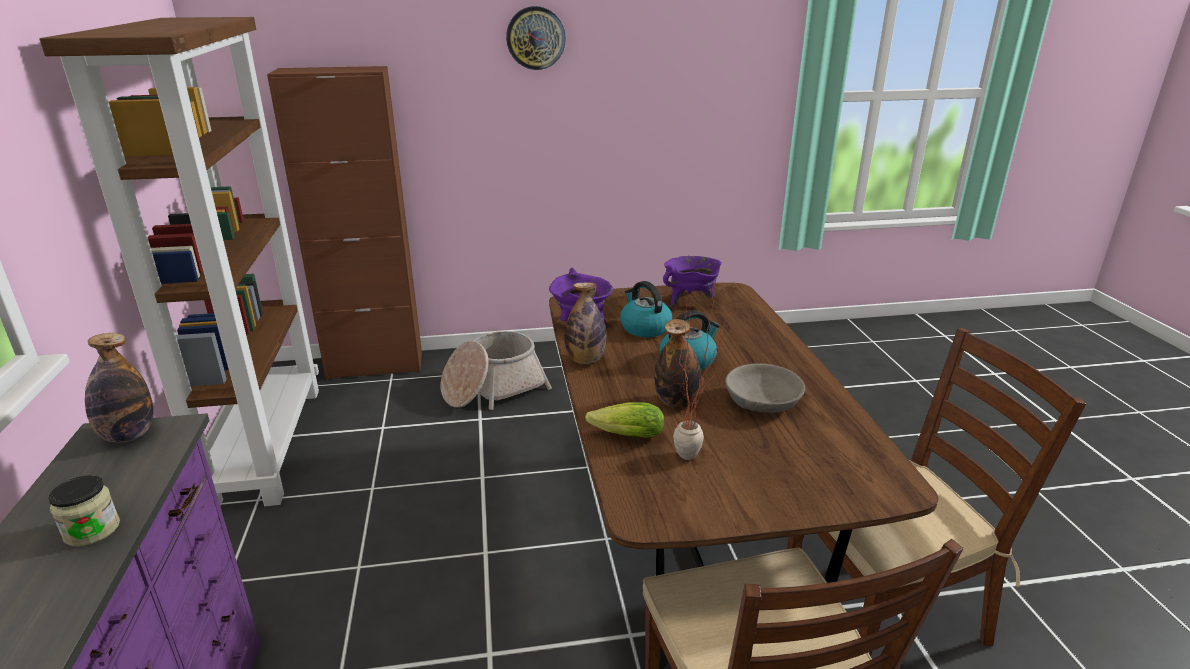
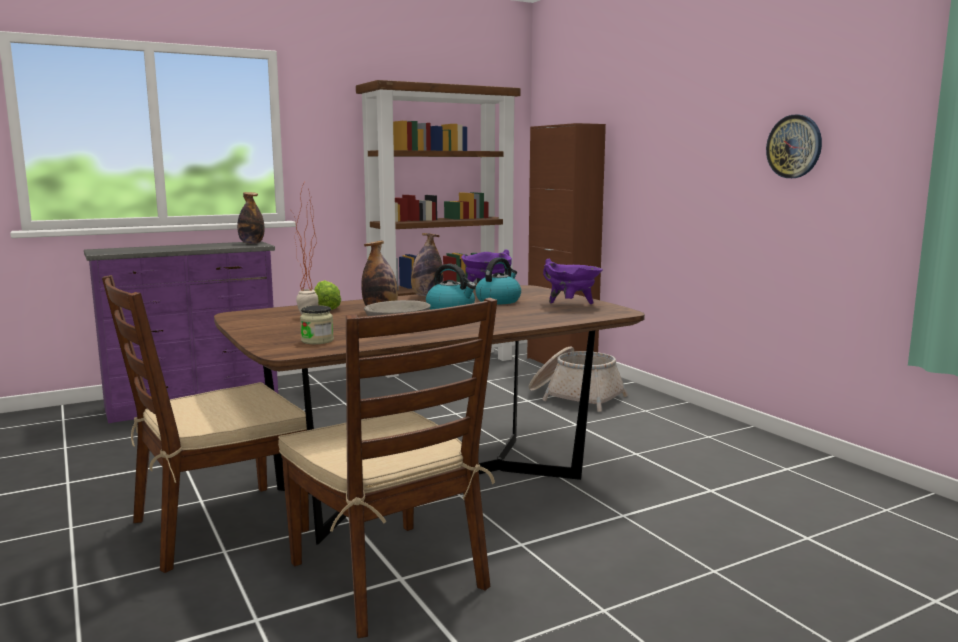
camera: 70 degrees right, 15 degrees down
(92, 530) = (182, 248): jar -> jar (317, 341)
(535, 38) = (697, 96): wall clock -> wall clock (794, 146)

